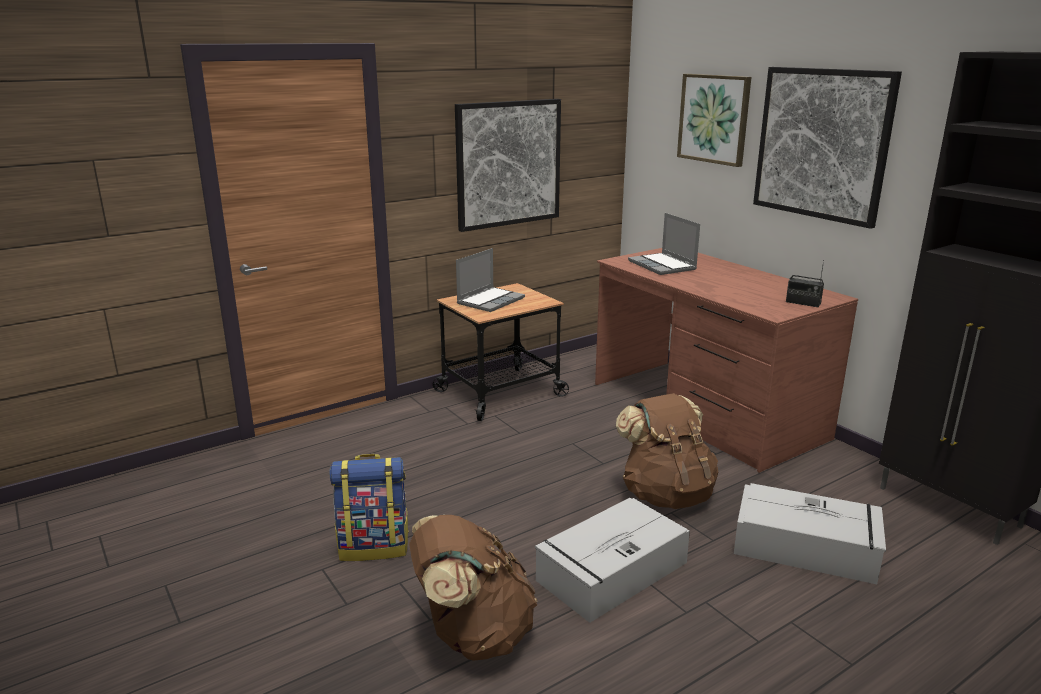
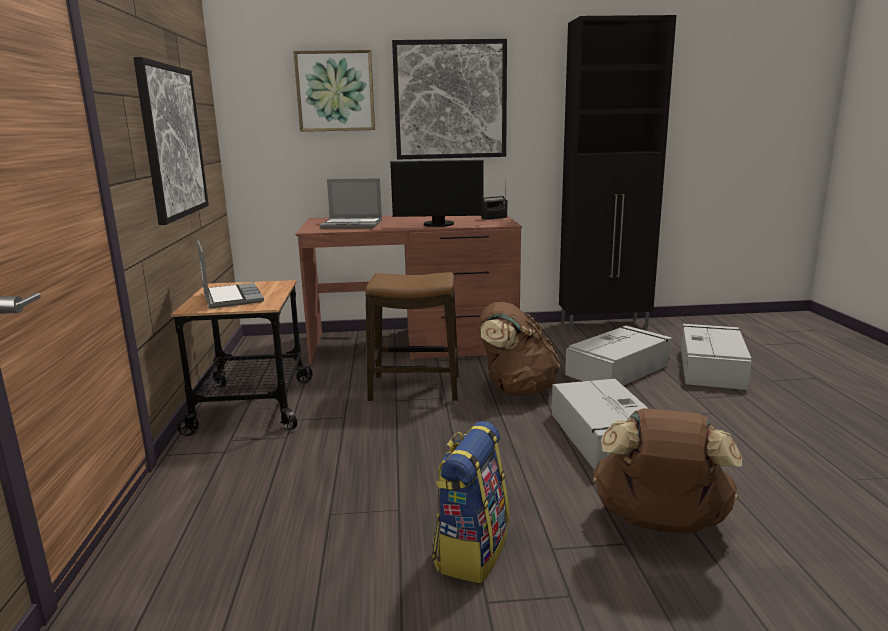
camera: 60 degrees left, 5 degrees down
(604, 444) = (414, 388): none -> stool
(718, 291) = (438, 224): none -> monitor
(921, 624) = (711, 367): none -> grey storage box

